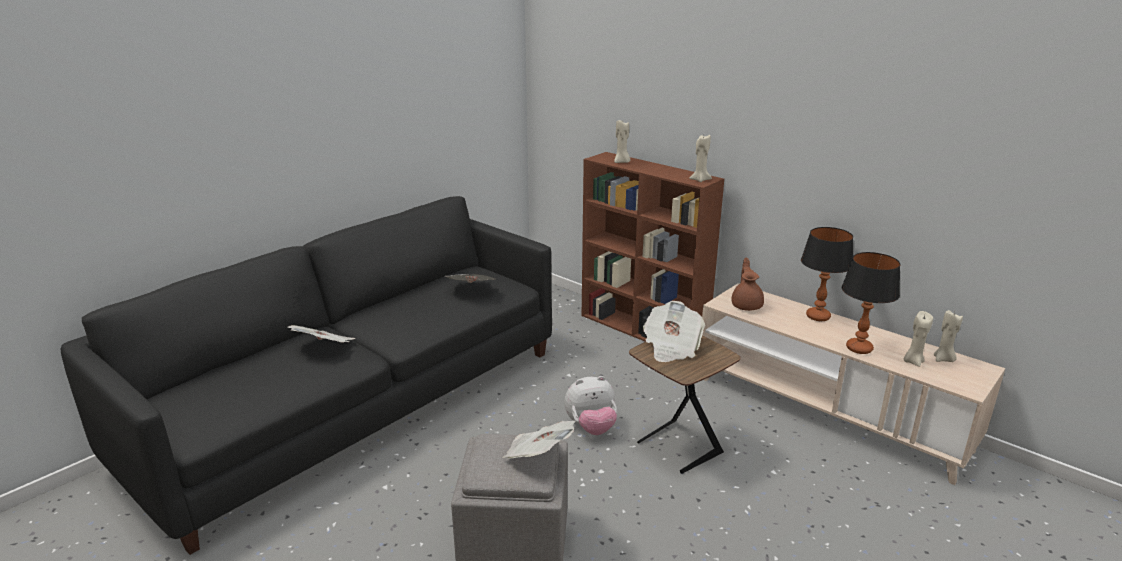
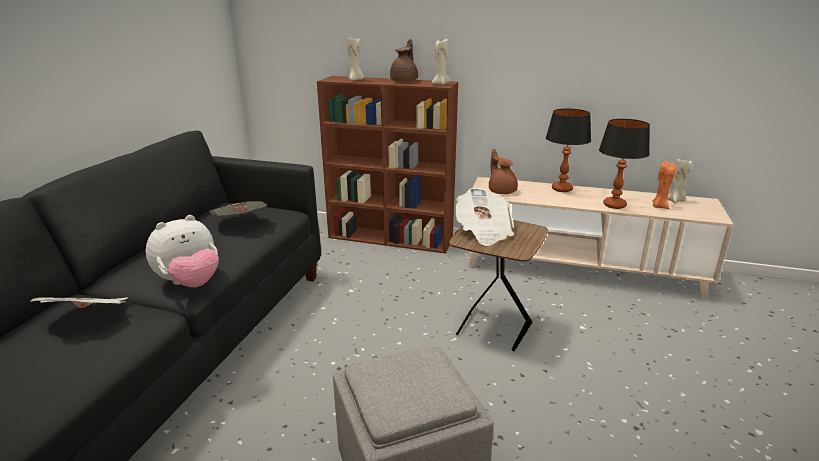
camera: 25 degrees left, 0 degrees up
(538, 455) = (433, 370): newspaper -> none
(591, 428) = (405, 333): plush toy -> plush toy (190, 283)
(668, 170) = (405, 81): none -> brown teapot
(913, 361) = (659, 206): beige candle -> orange candle

